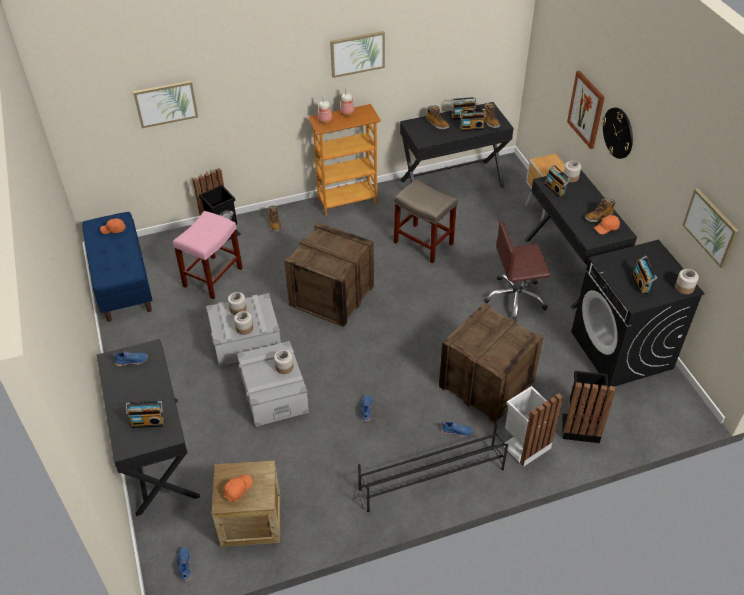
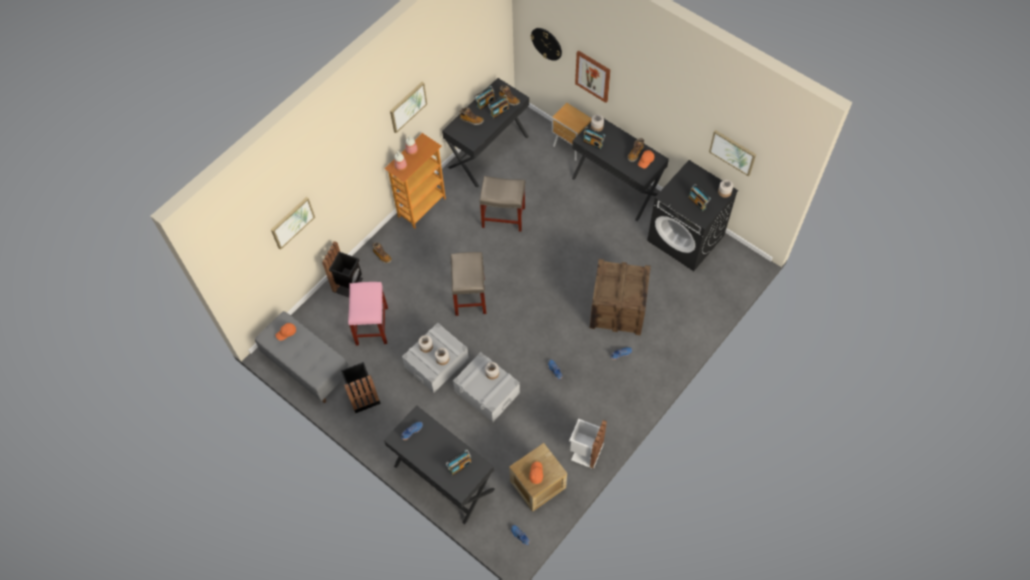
camera: 30 degrees left, 15 degrees up
(122, 282) = (307, 366): blue bench -> grey bench
(331, 296) = (469, 296): crate -> beige stool
(431, 479) = (626, 395): black shoe rack -> none
(515, 299) = (595, 232): brown office chair -> none
(524, 445) = (667, 340): white trash can -> white trash can (585, 452)
(580, 426) = (692, 308): black trash can -> black trash can (363, 397)
(618, 133) = (631, 93): wall clock -> wall clock (546, 43)

